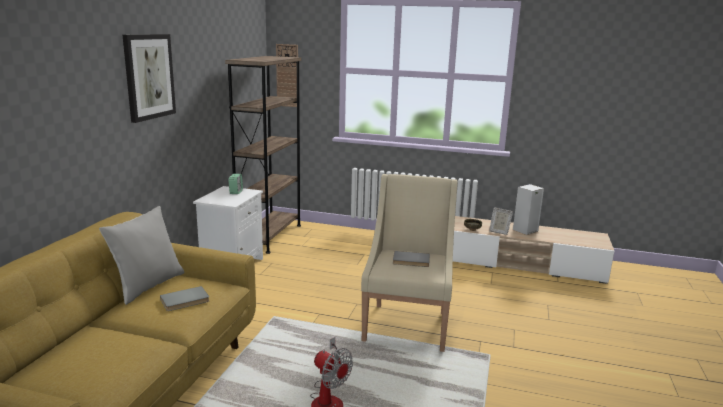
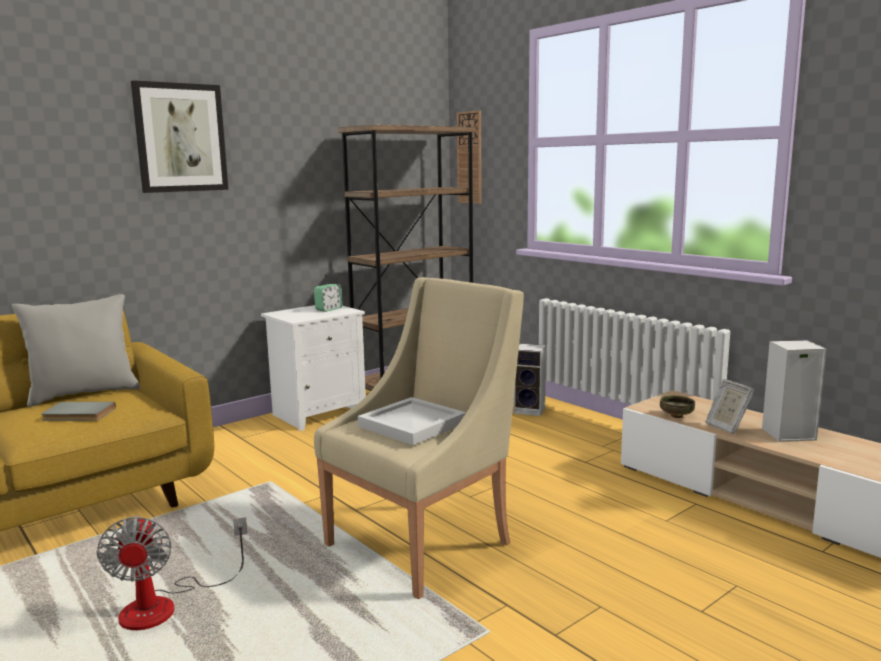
camera: 35 degrees right, 5 degrees down
(357, 238) = (530, 410): none -> speaker
(411, 261) = (410, 424): grey book -> white tray

